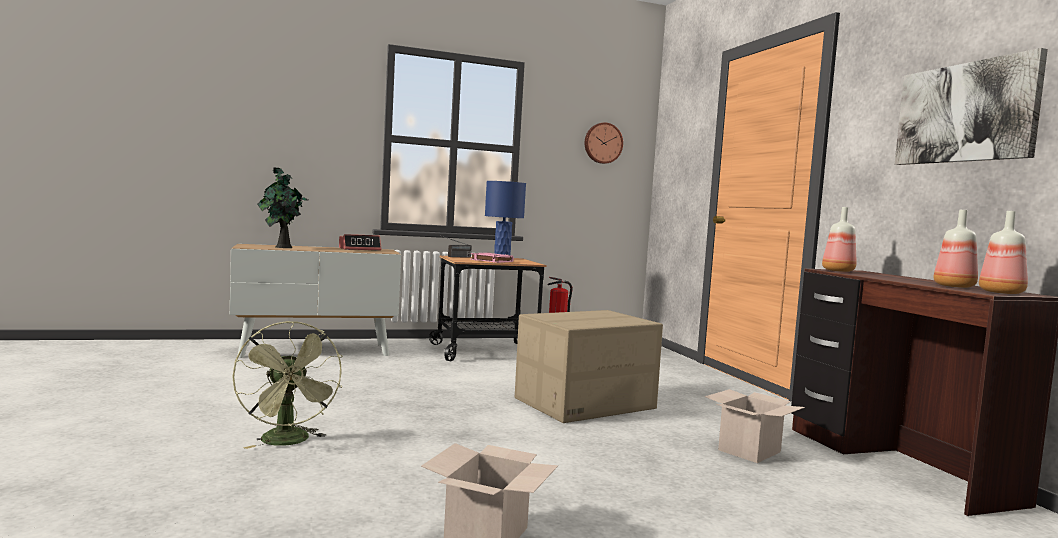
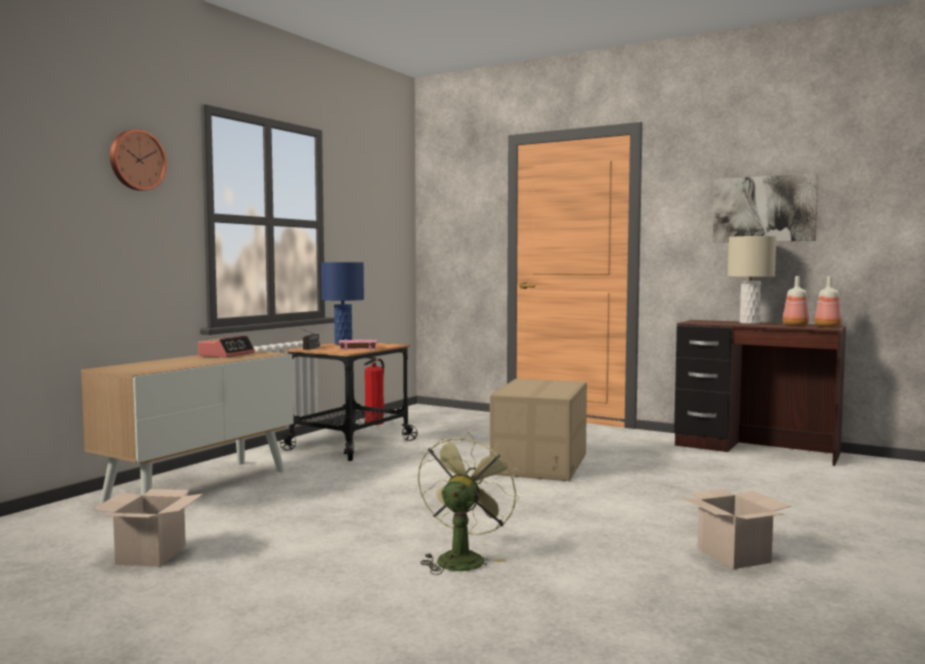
camera: 40 degrees left, 0 degrees up
(282, 247) = (160, 365): potted plant -> none
(289, 442) = (462, 558): green fan -> green fan turned 90 degrees counterclockwise
(602, 143) = (382, 214): wall clock -> wall clock (136, 160)
(749, 450) = (691, 464): cardboard box -> cardboard box (151, 554)
(837, 271) = (698, 322): bottle -> none
(908, 278) = (749, 323): none -> beige table lamp

